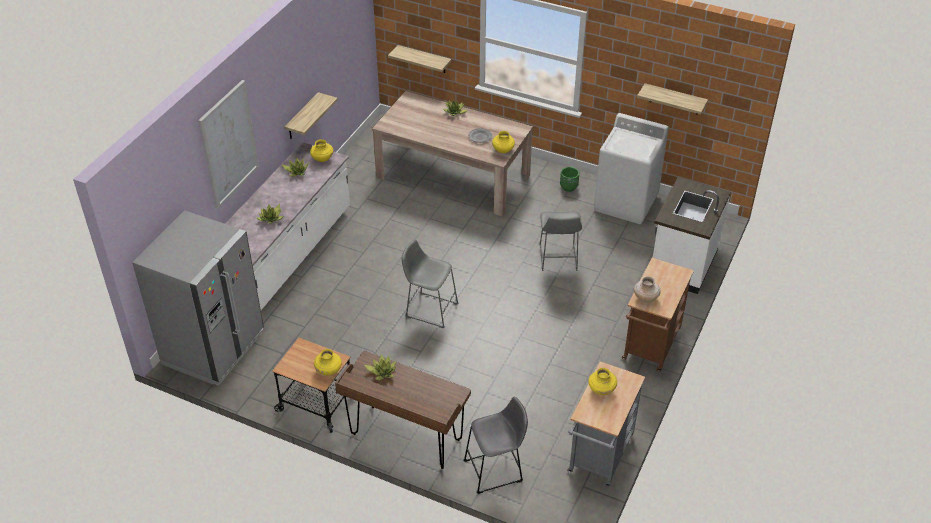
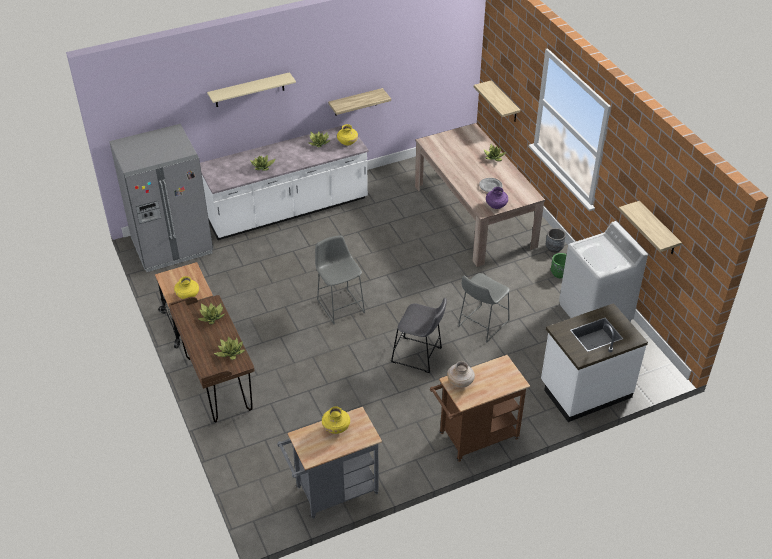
camera: 40 degrees right, 0 degrees up
(228, 144) = (249, 90): picture -> beige shelf
(436, 390) = (230, 352): none -> potted plant
(496, 470) = (249, 449): grey stool -> grey stool (419, 356)
(503, 150) = (496, 206): yellow vase -> purple vase
(542, 170) = (554, 248): none -> grey planter

